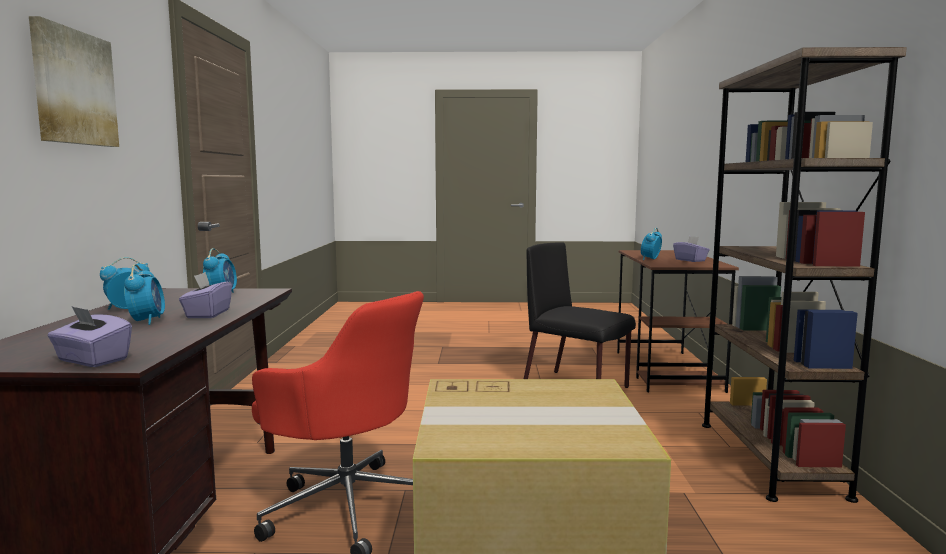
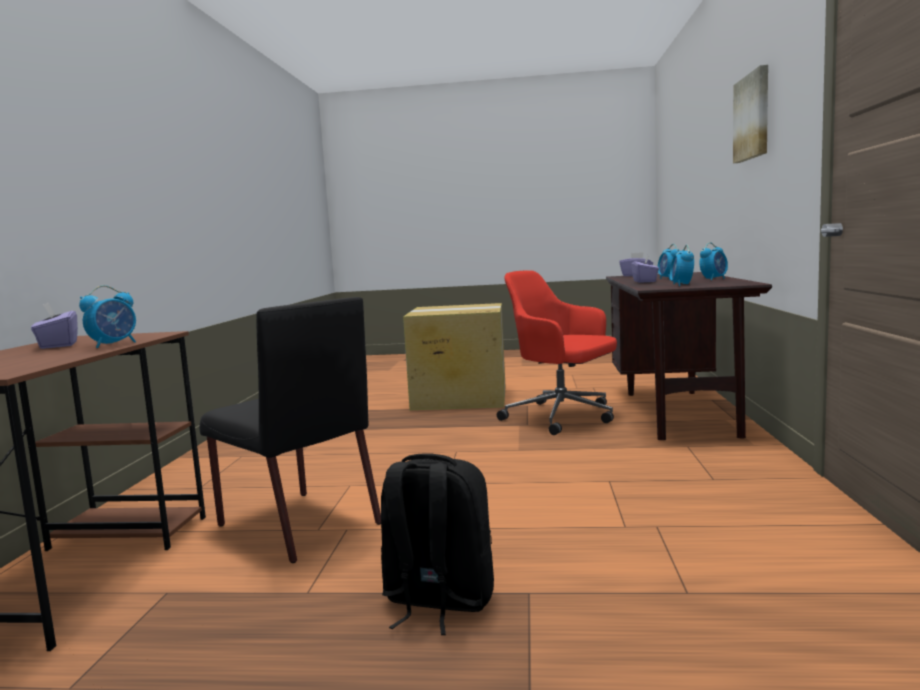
camera: 175 degrees left, 0 degrees up
(476, 361) = (437, 601): none -> black backpack
(769, 458) = (228, 449): brown bookcase -> none

